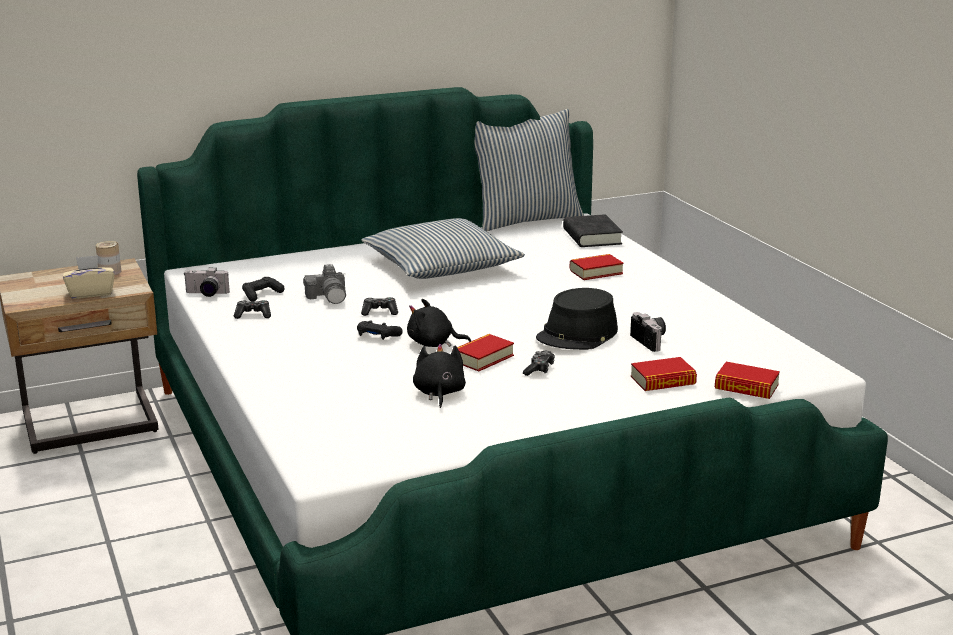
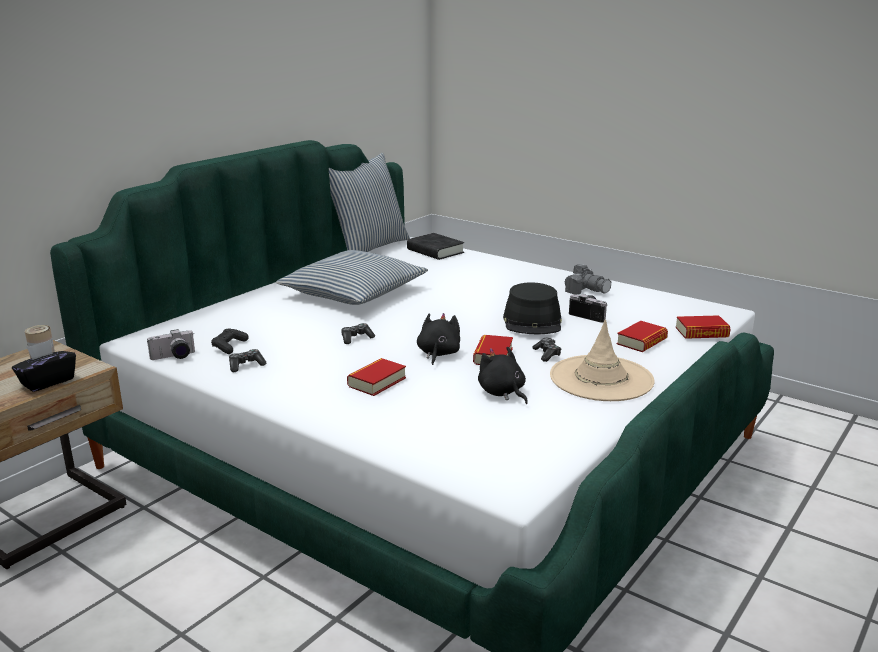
camera: 30 degrees left, 0 degrees up
(91, 293) = (47, 382): beige tissue box -> black tissue box
(329, 297) = (294, 335): camera -> camera (586, 290)
(377, 336) = (383, 358): black game controller -> none
(433, 344) = (438, 354): black plush toy -> black plush toy turned 120 degrees clockwise
(556, 405) = (601, 379): none -> beige hat
(596, 272) = (476, 275): book -> book (377, 382)

